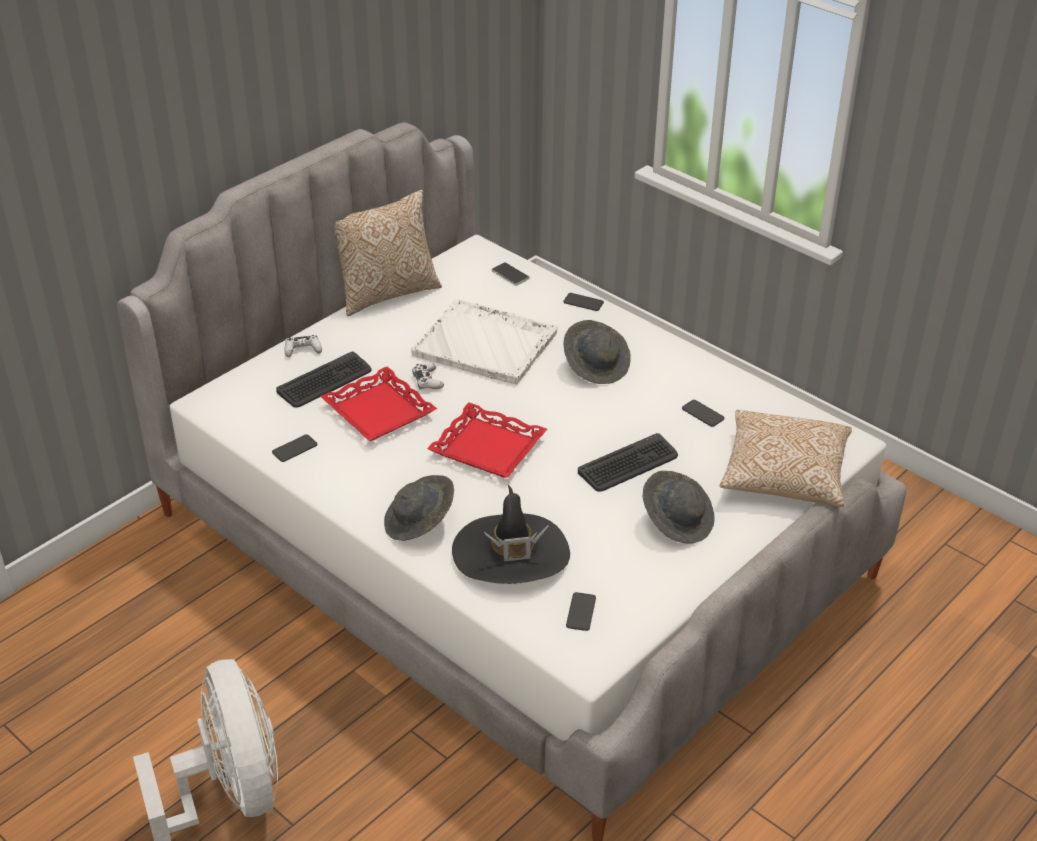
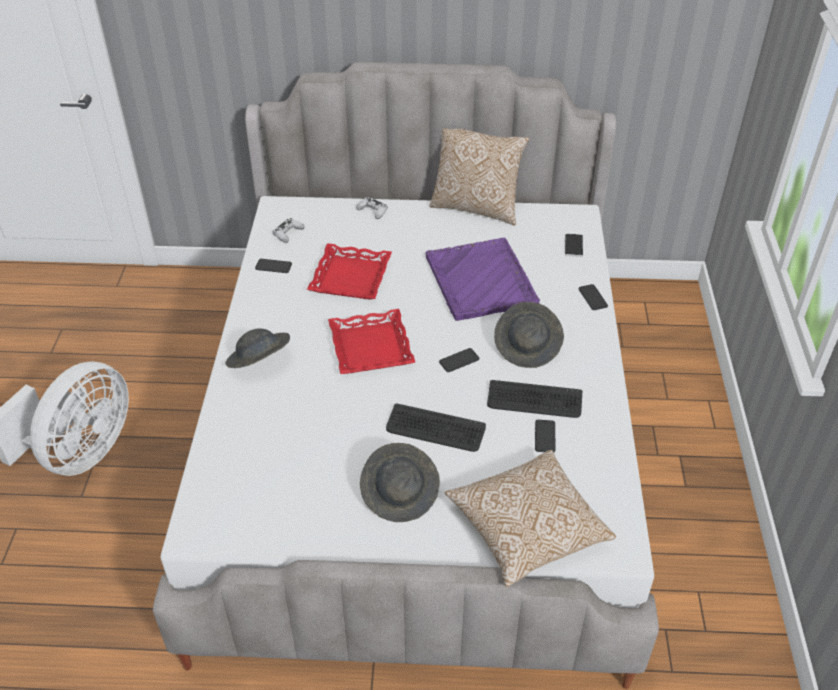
camera: 50 degrees right, 5 degrees up
(325, 381) = (353, 238): keyboard -> keyboard (534, 400)
(427, 381) = (408, 279): white game controller -> white game controller (288, 233)
(486, 344) = (481, 281): white tray -> purple tray
(511, 554) = (271, 425): black hat -> none
(581, 612) = (245, 497): phone -> phone (459, 360)

